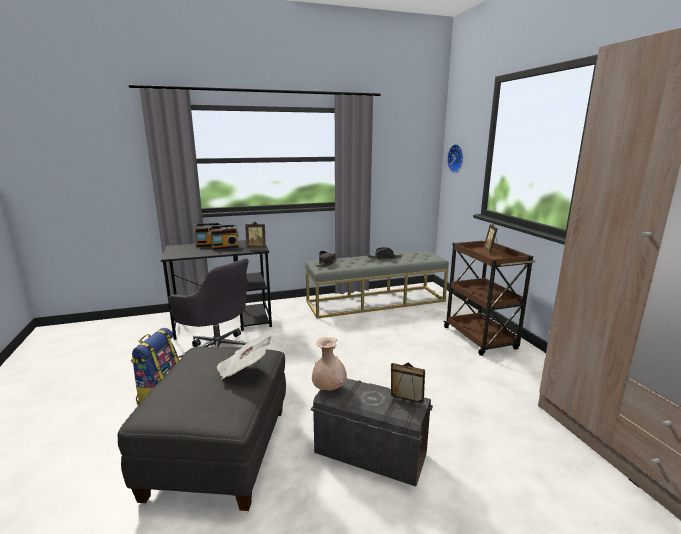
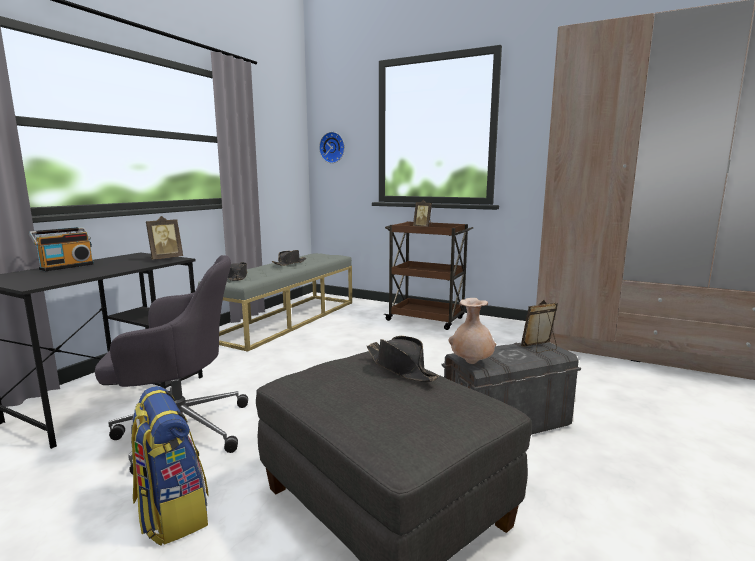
camera: 45 degrees left, 5 degrees down
(225, 247) = (106, 264): radio -> none
(244, 369) = (400, 367): newspaper -> black hat

